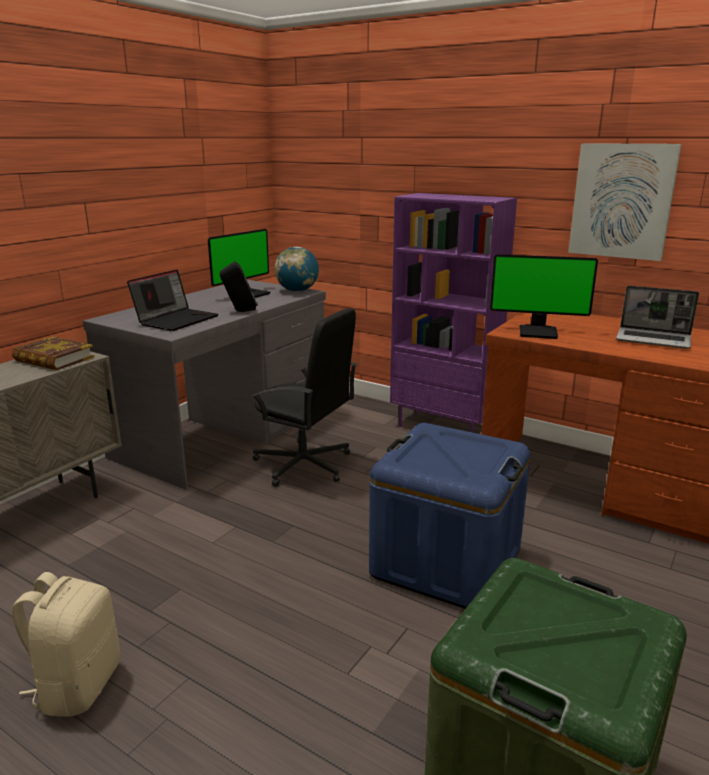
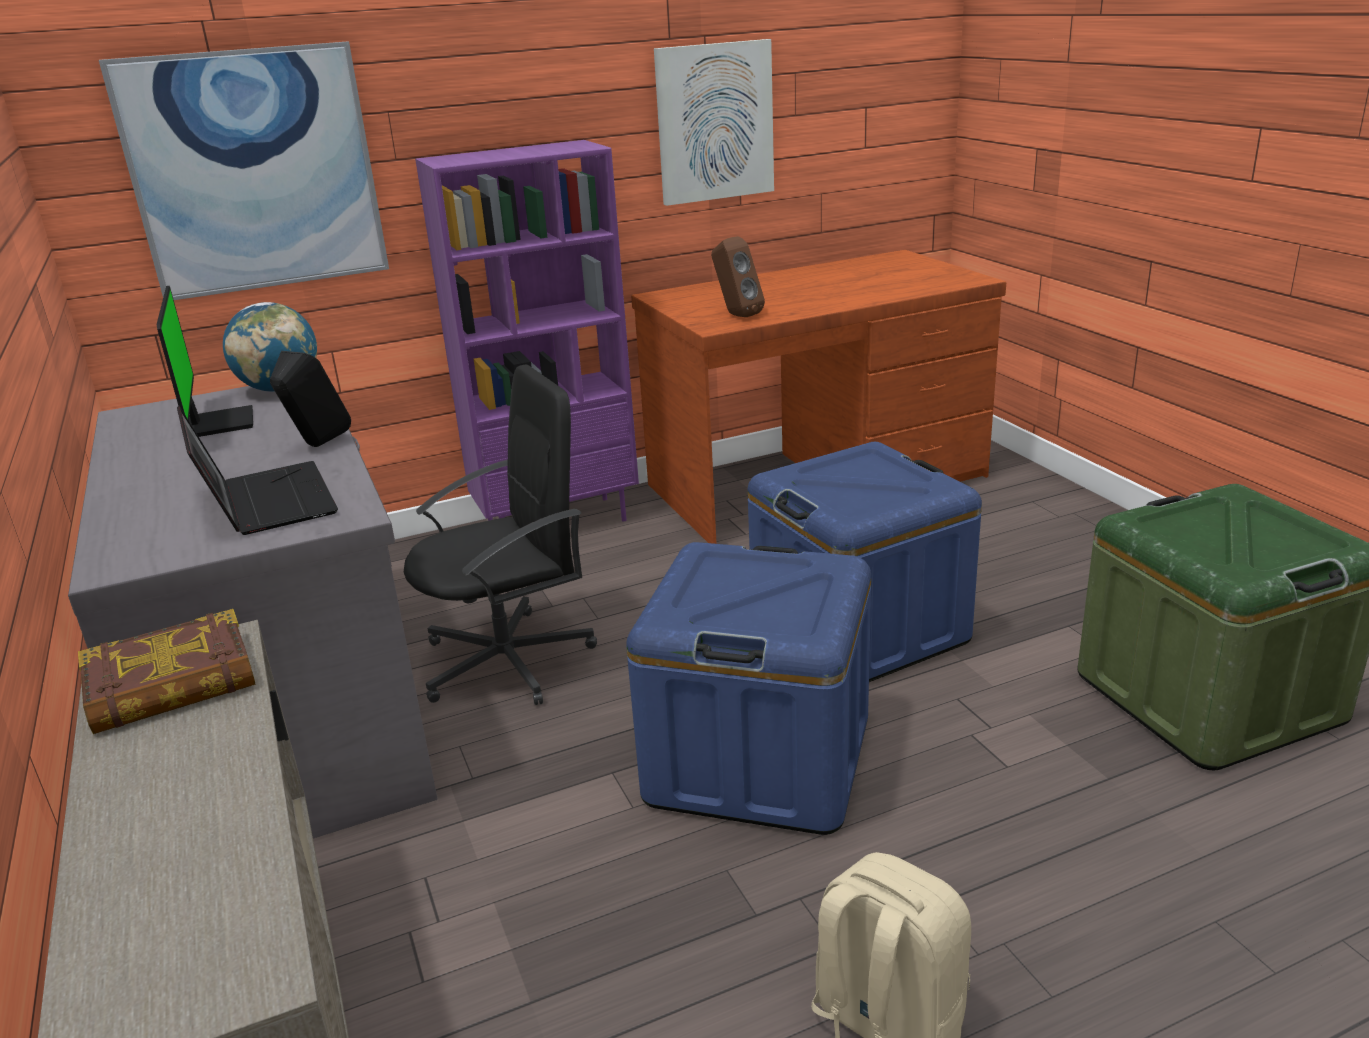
camera: 55 degrees left, 5 degrees up
(280, 568) = (759, 759): none -> blue storage box
(349, 187) = (254, 171): none -> picture
(538, 332) = (736, 315): monitor -> brown speaker
(654, 339) = (833, 284): laptop -> none

